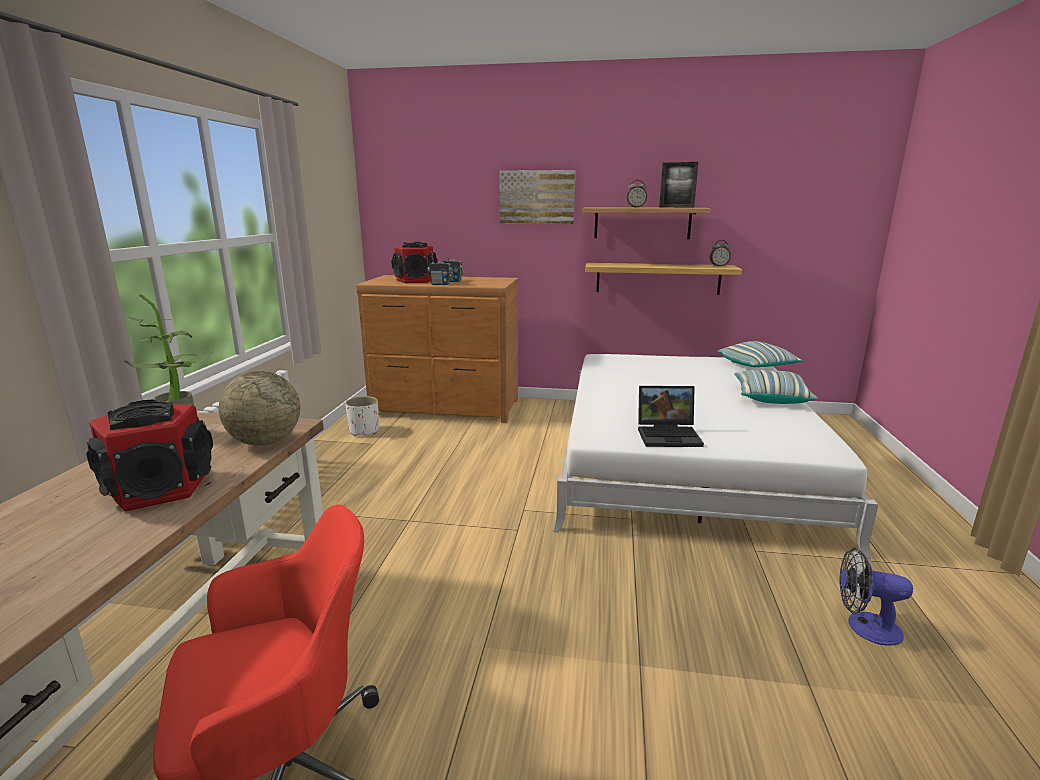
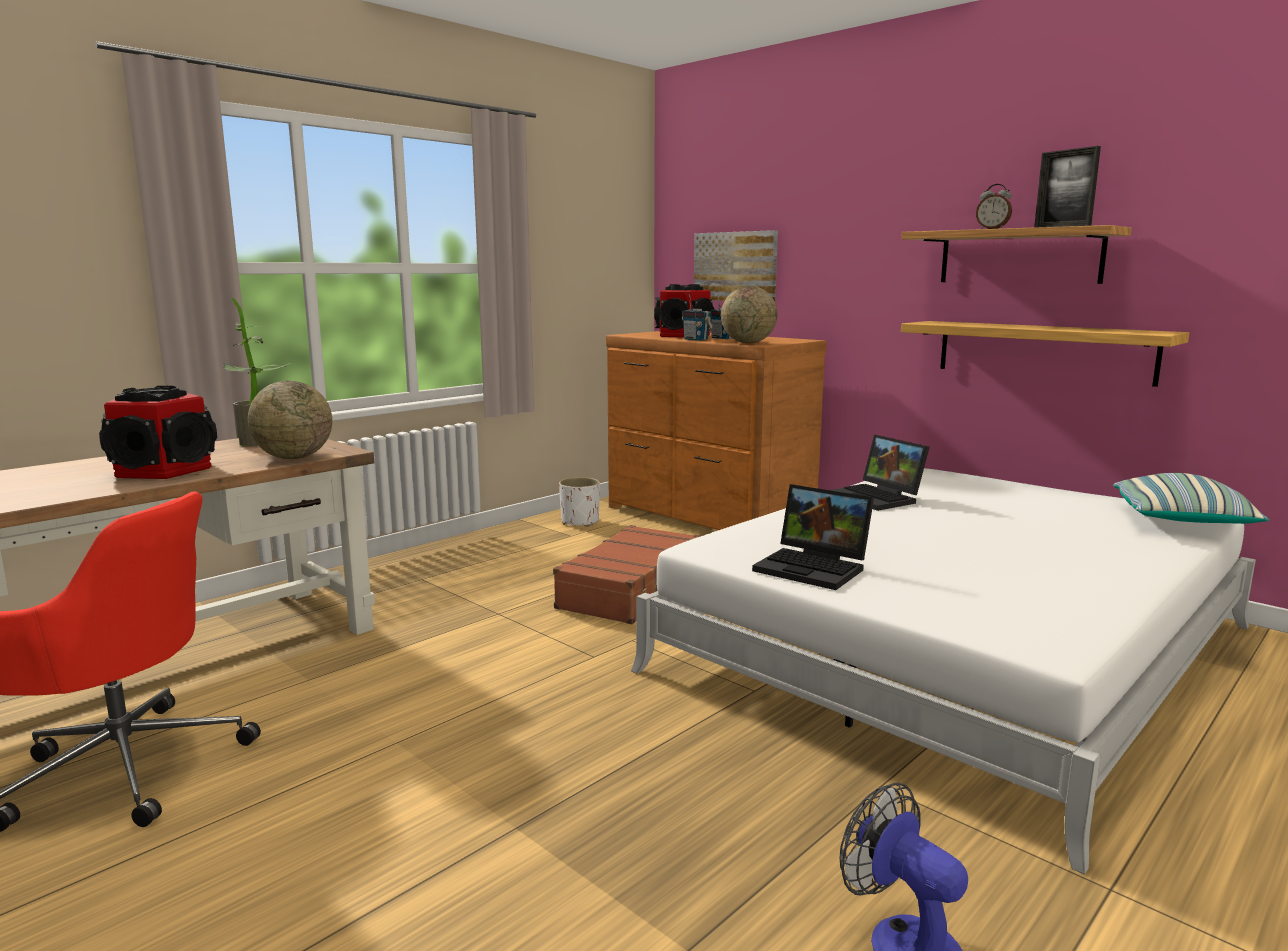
camera: 35 degrees right, 5 degrees down
(474, 474) = (632, 590): none -> brown suitcase
(484, 284) = (748, 343): none -> globe
(537, 197) = (862, 220): picture -> picture (735, 266)
(616, 380) = (879, 498): none -> laptop
(718, 266) = (1143, 331): alarm clock -> none
(770, 398) = (1110, 564): pillow -> none

